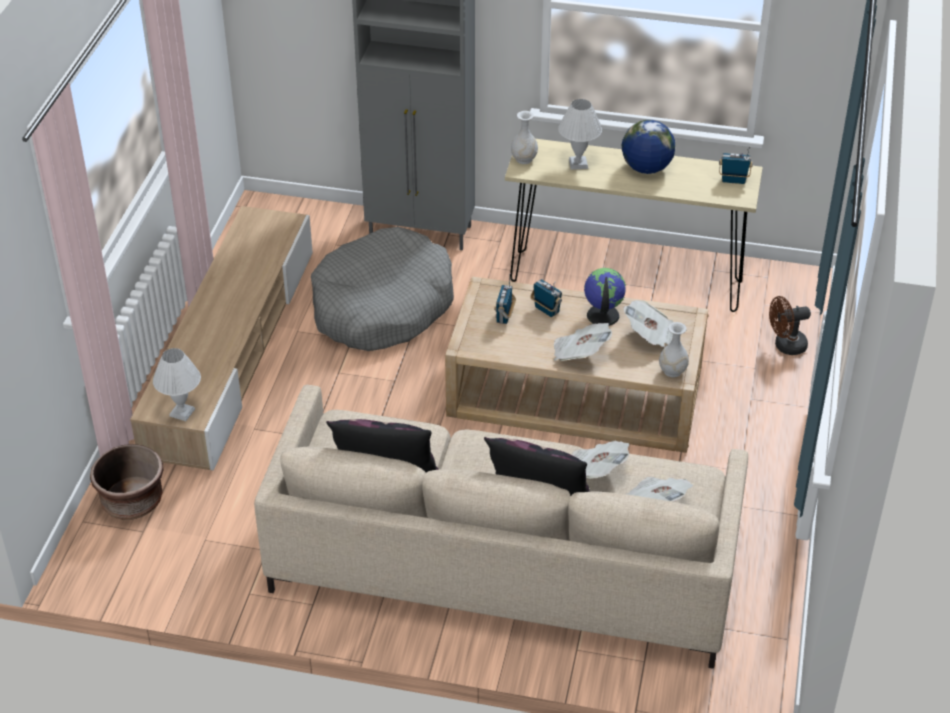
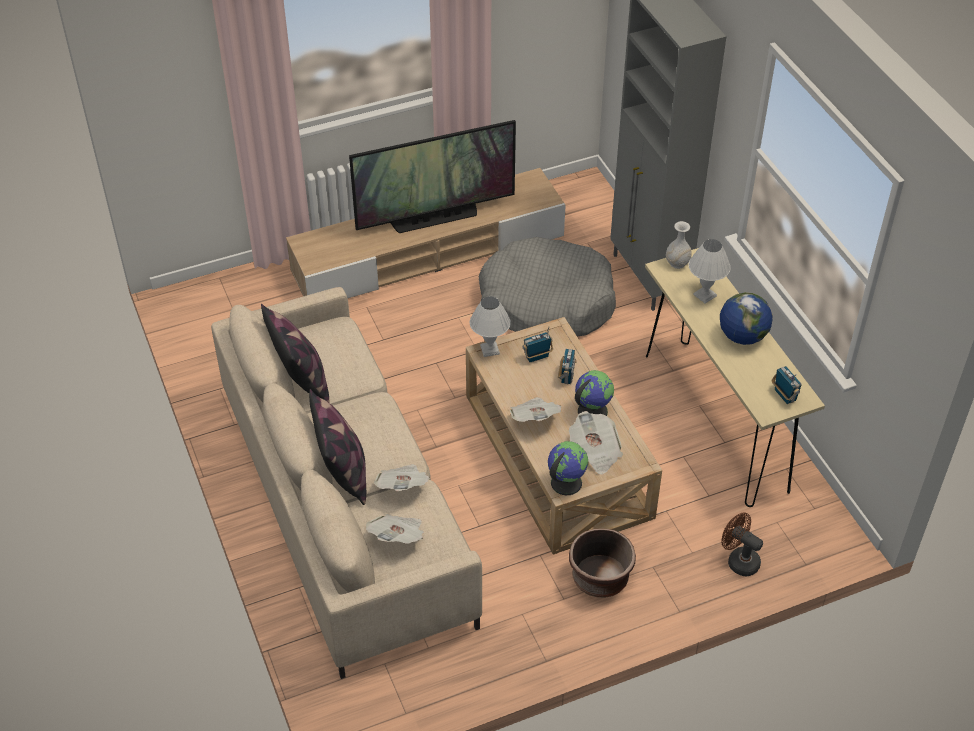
camera: 55 degrees right, 5 degrees up
(132, 502) = (253, 289): brown planter -> brown planter (599, 578)
(182, 412) = (312, 256): white table lamp -> white table lamp (490, 349)
(230, 303) = (435, 218): none -> television
(672, 371) = (565, 482): white vase -> globe

